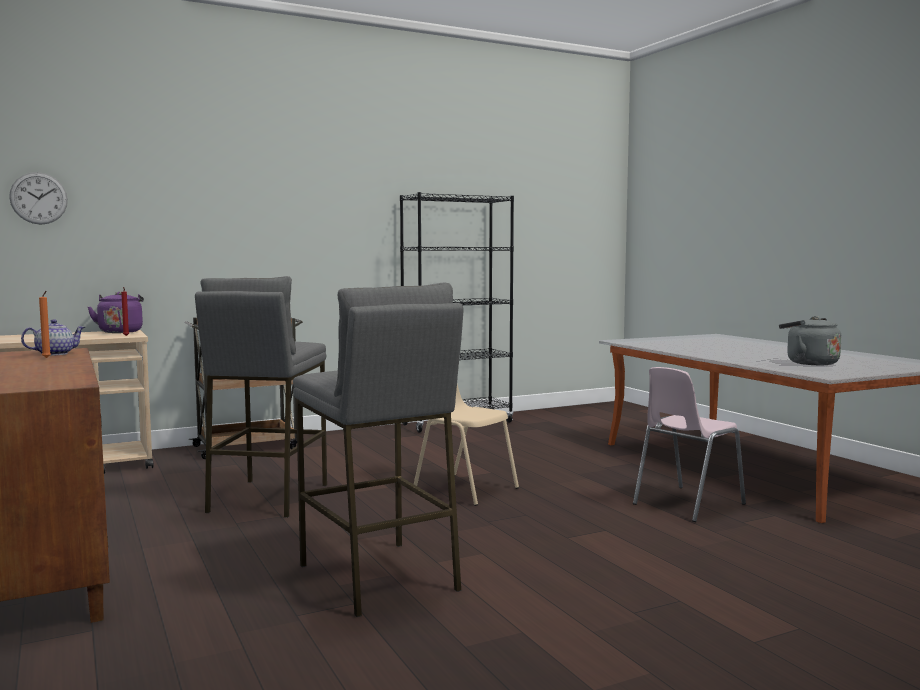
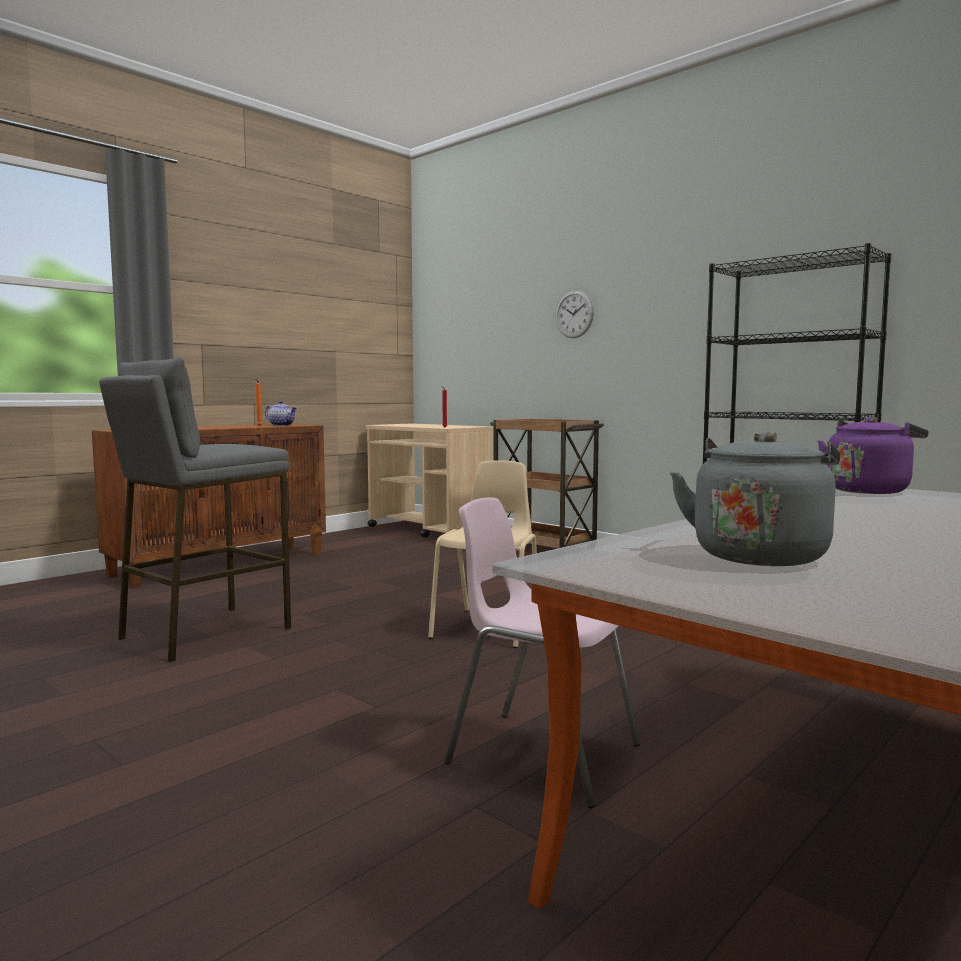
camera: 70 degrees right, 0 degrees up
(39, 198) = (448, 318): wall clock -> wall clock (574, 314)
(120, 331) = (472, 426): purple kettle -> purple kettle (869, 490)
(267, 498) = (397, 576): grey stool -> none

